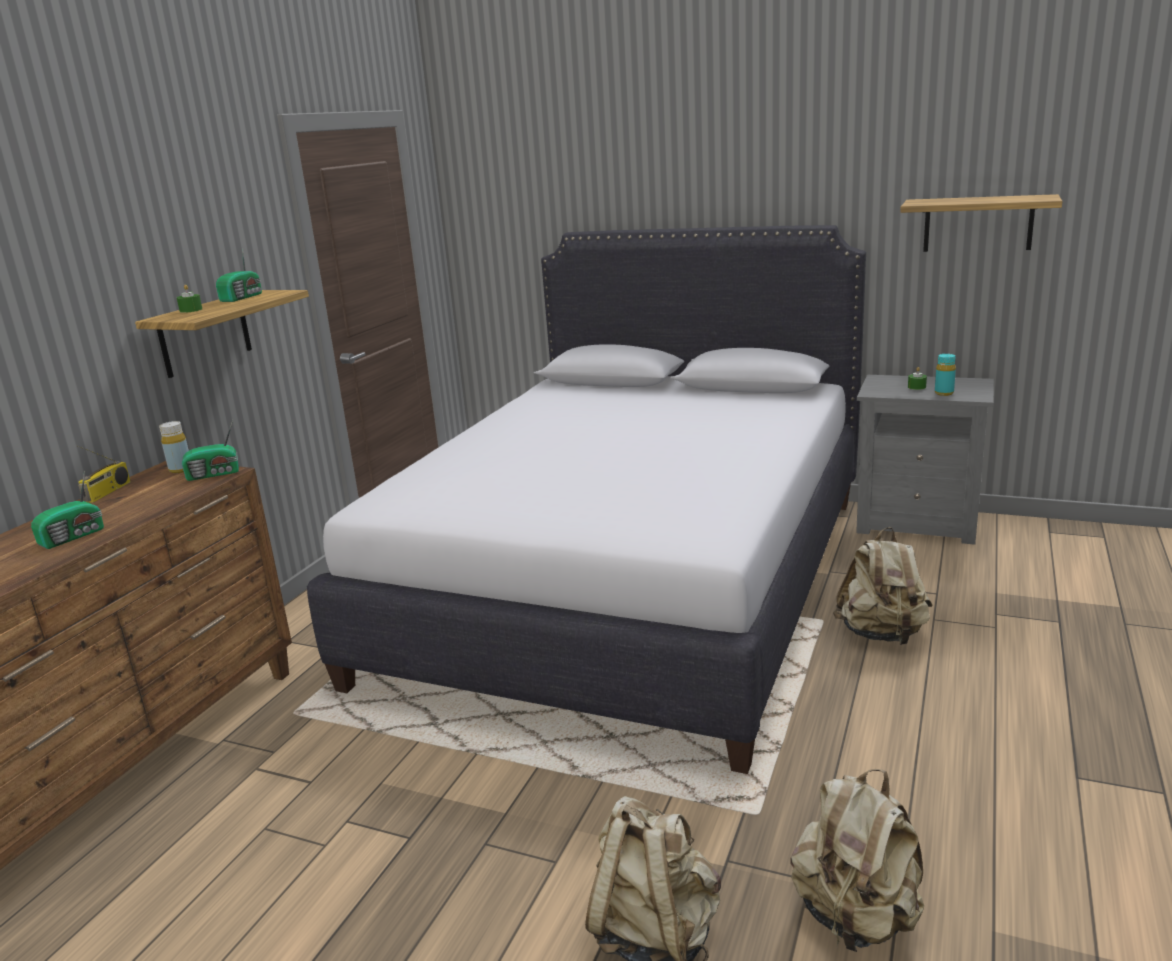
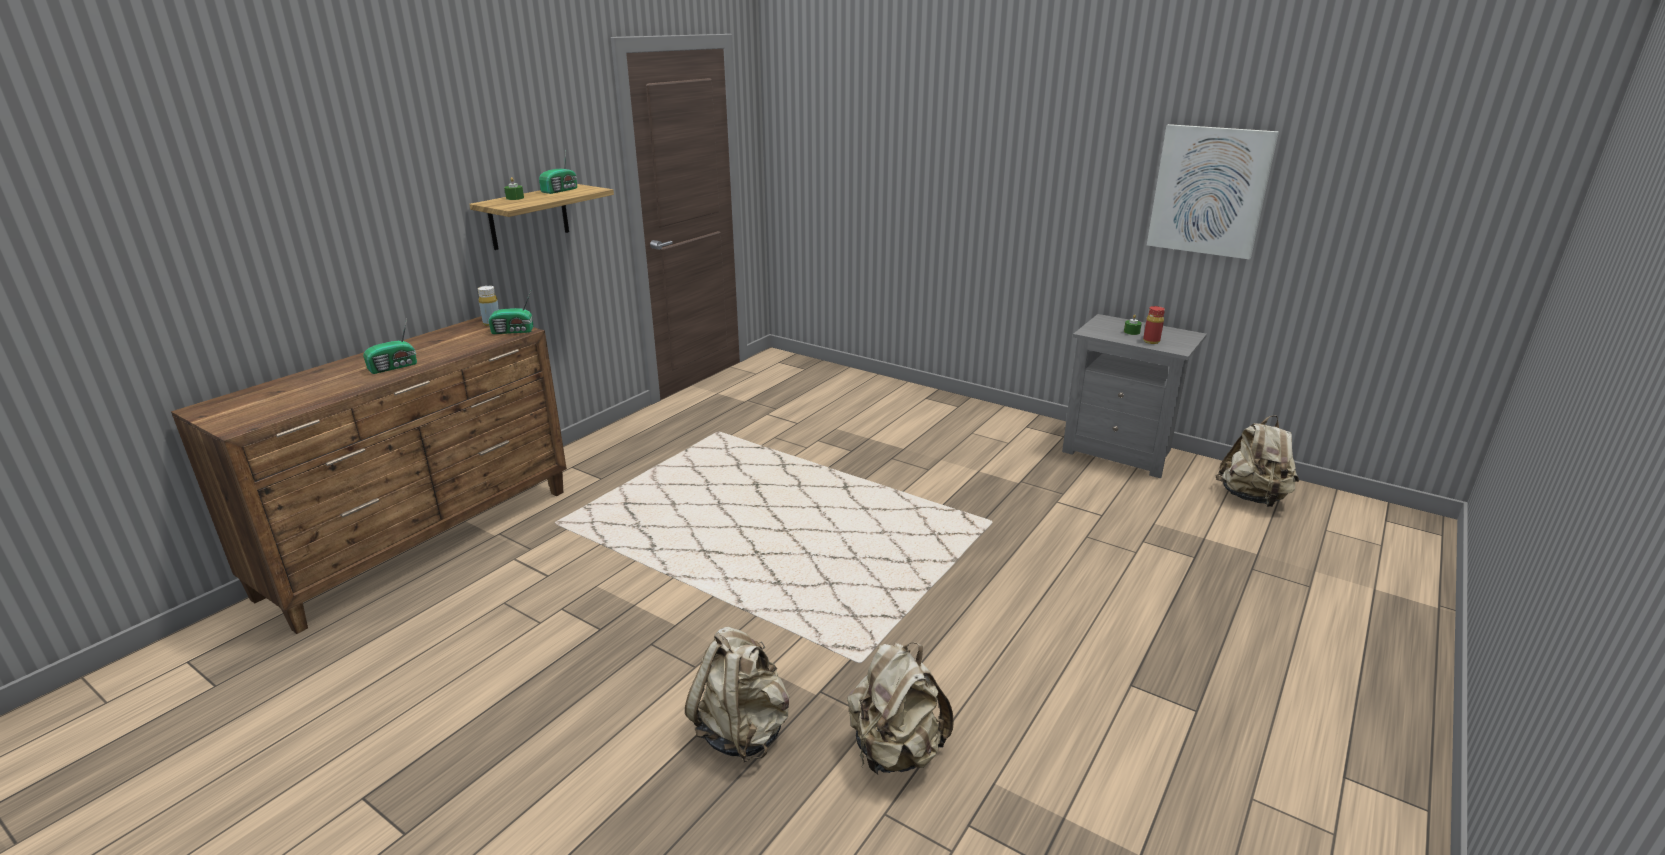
camera: 10 degrees right, 5 degrees up
(107, 492) = (433, 335): radio -> none
(631, 583) = (852, 464): white bed -> none
(882, 634) = (1035, 541): beige backpack -> beige backpack (1252, 498)
(944, 393) = (1151, 341): turquoise bottle -> red bottle
(978, 224) = (1209, 191): shelf -> picture

